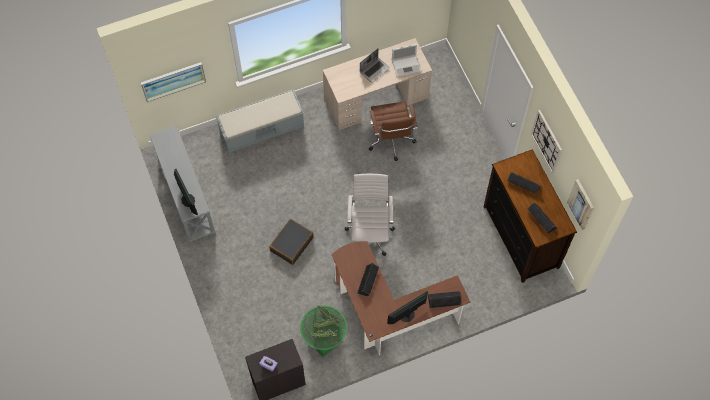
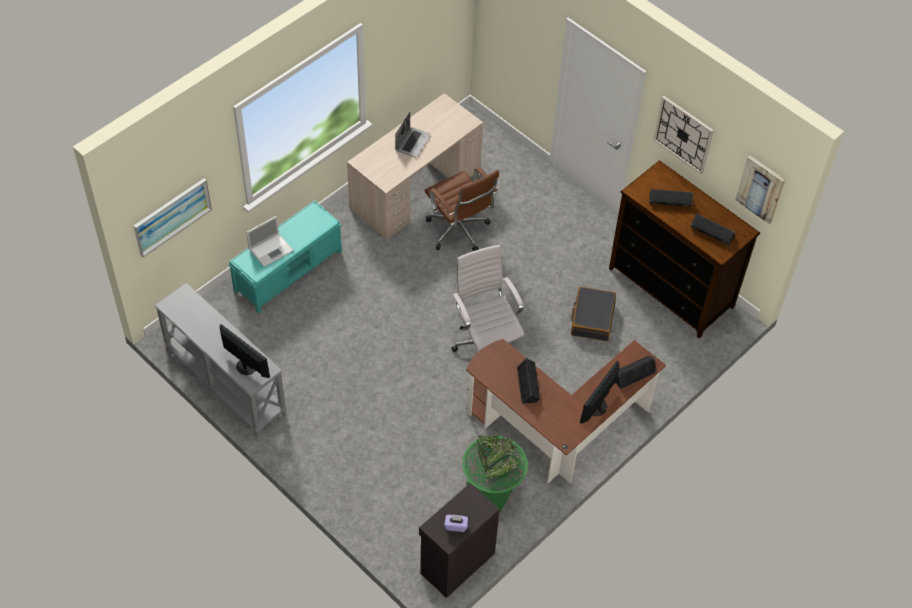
camera: 25 degrees left, 10 degrees down
(262, 131) = (289, 270): grey bench -> turquoise bench
(291, 244) = (392, 391): black suitcase -> black suitcase (592, 319)
(406, 65) = (450, 126): laptop -> laptop (271, 249)

